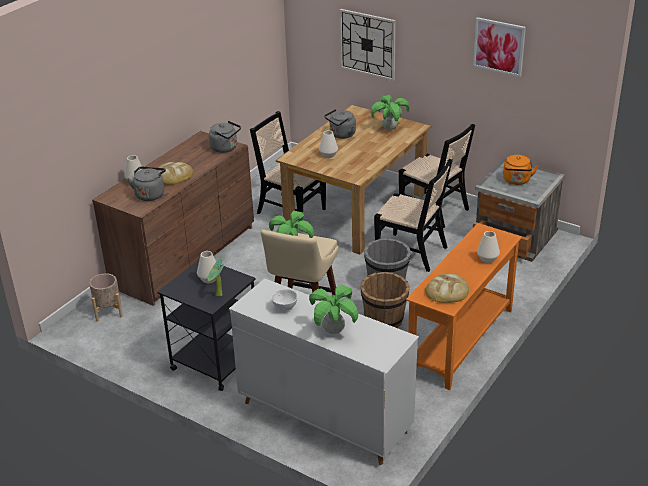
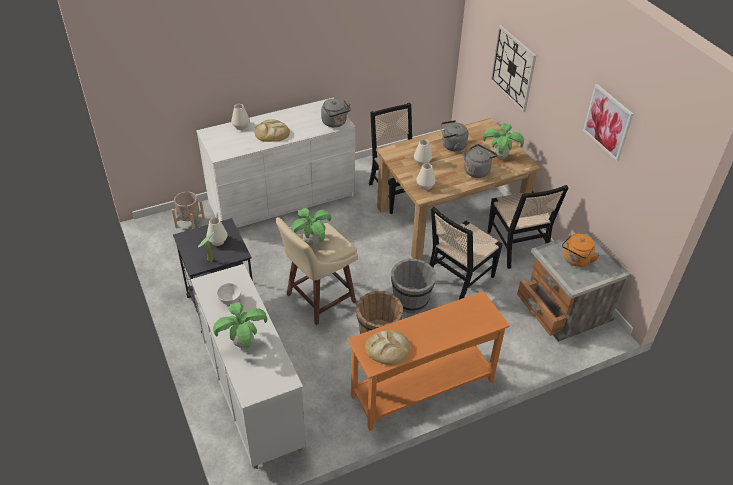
camera: 30 degrees right, 10 degrees up
(150, 194) = (239, 143): grey kettle -> grey kettle (477, 170)
(184, 256) = (282, 199): brown dresser -> white dresser
(411, 252) = (459, 280): chair -> chair turned 75 degrees clockwise
(487, 259) = (455, 333): white vase -> white vase (425, 186)

